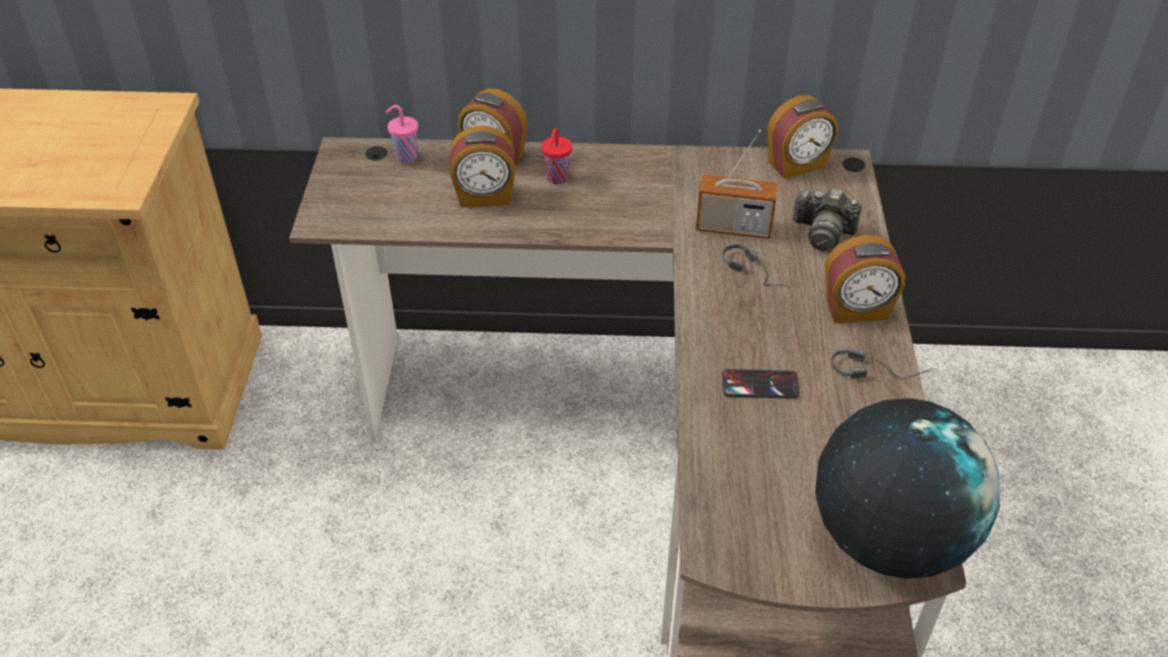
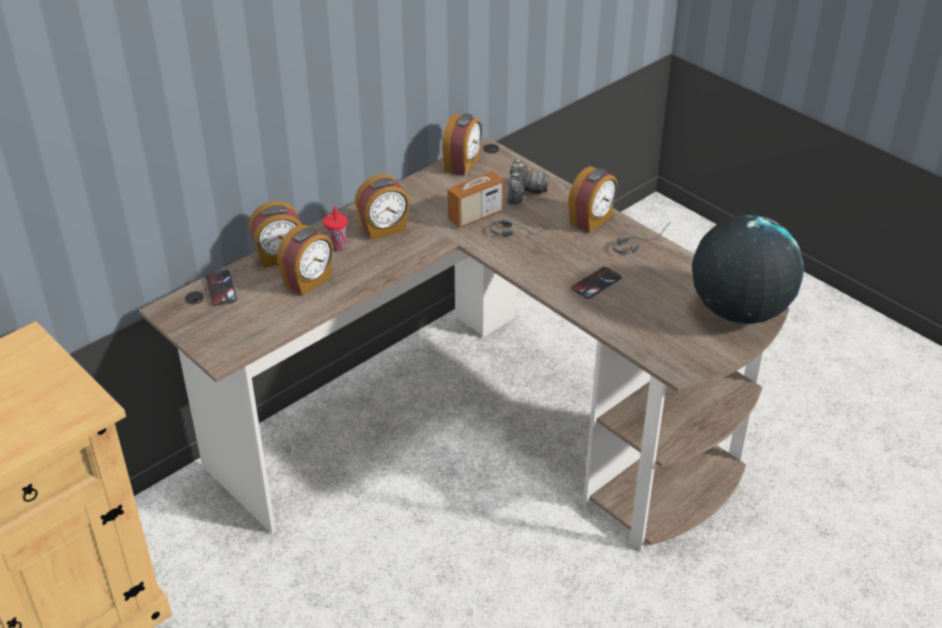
camera: 45 degrees left, 5 degrees down
(405, 157) = (220, 288): pink cup -> phone
(623, 187) = (384, 229): none -> alarm clock
(823, 232) = (524, 192): camera -> camera turned 60 degrees counterclockwise

